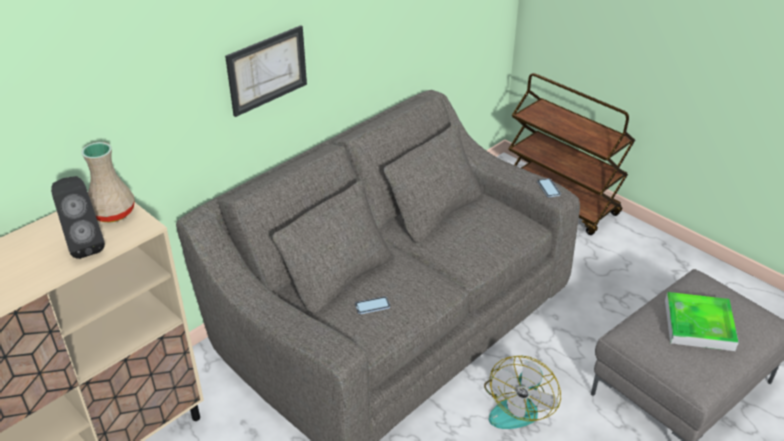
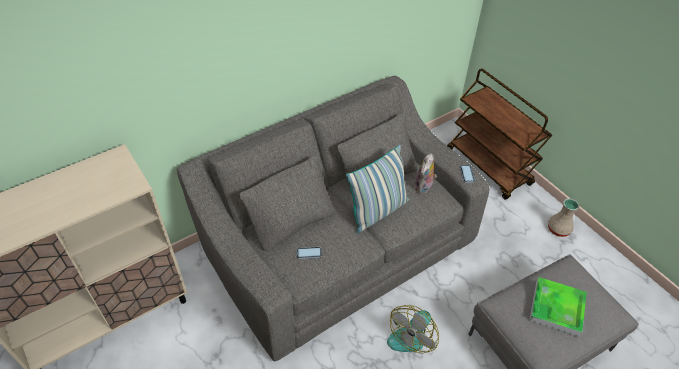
camera: 10 degrees right, 10 degrees up
(85, 245) = (90, 195): black speaker -> none
(113, 212) = (117, 169): beige vase -> beige vase (558, 229)
(267, 70) = (255, 62): picture -> none
(447, 248) = (377, 211): none -> pillow
(497, 215) = (423, 188): none -> plush toy

